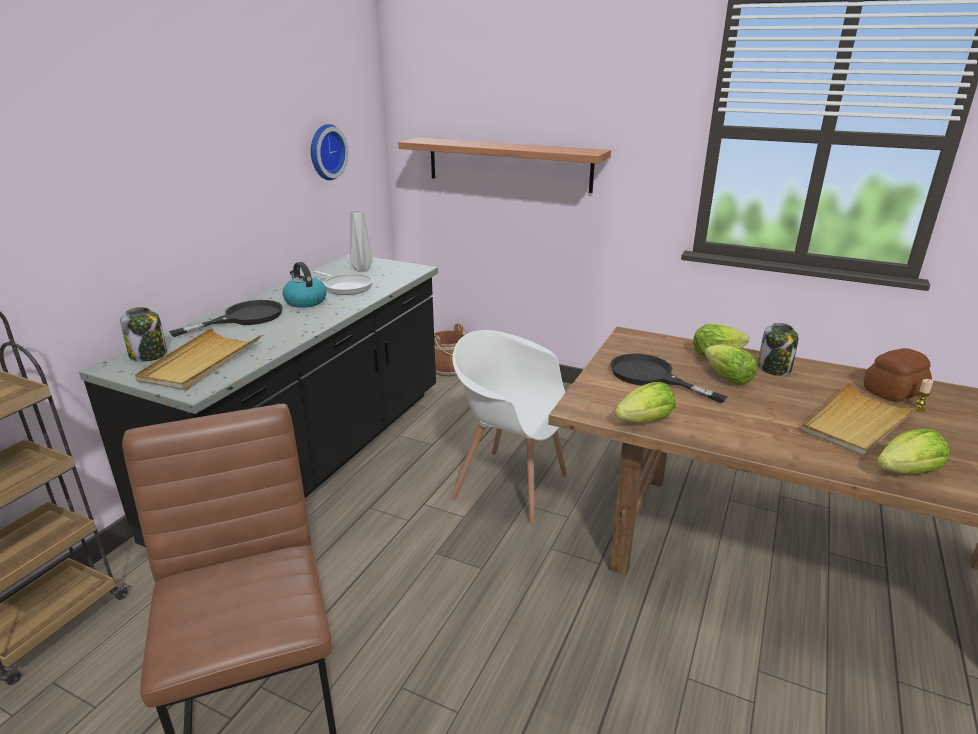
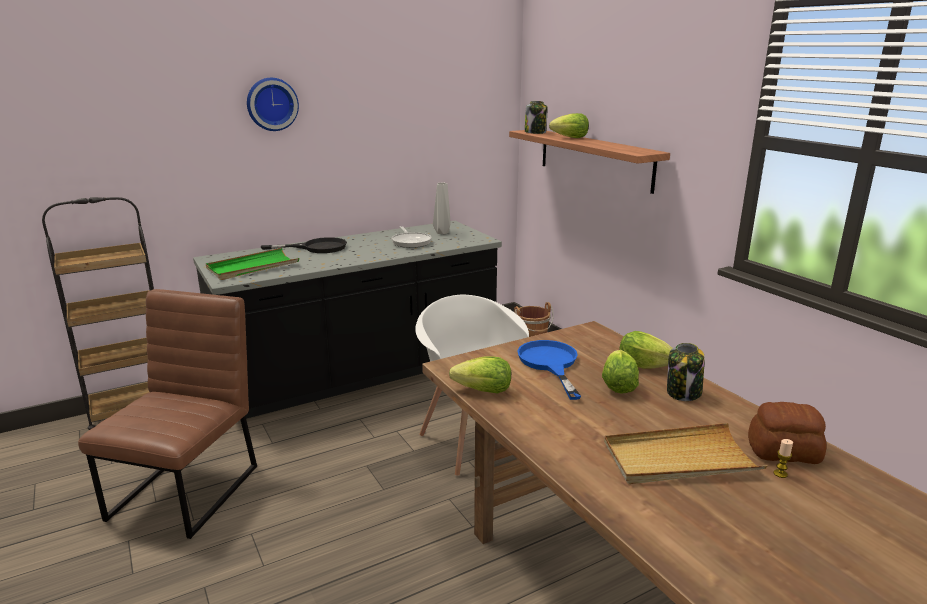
camera: 35 degrees right, 5 degrees down
(149, 355) = (236, 256): jar -> jar (535, 132)
(201, 362) = (252, 267): beige tray -> green tray
(305, 301) = (369, 245): kettle -> none
(325, 152) = (441, 134): wall clock -> wall clock (271, 104)
(651, 376) = (550, 364): black frying pan -> blue frying pan
(907, 472) = (648, 511): lettuce -> lettuce (570, 138)

